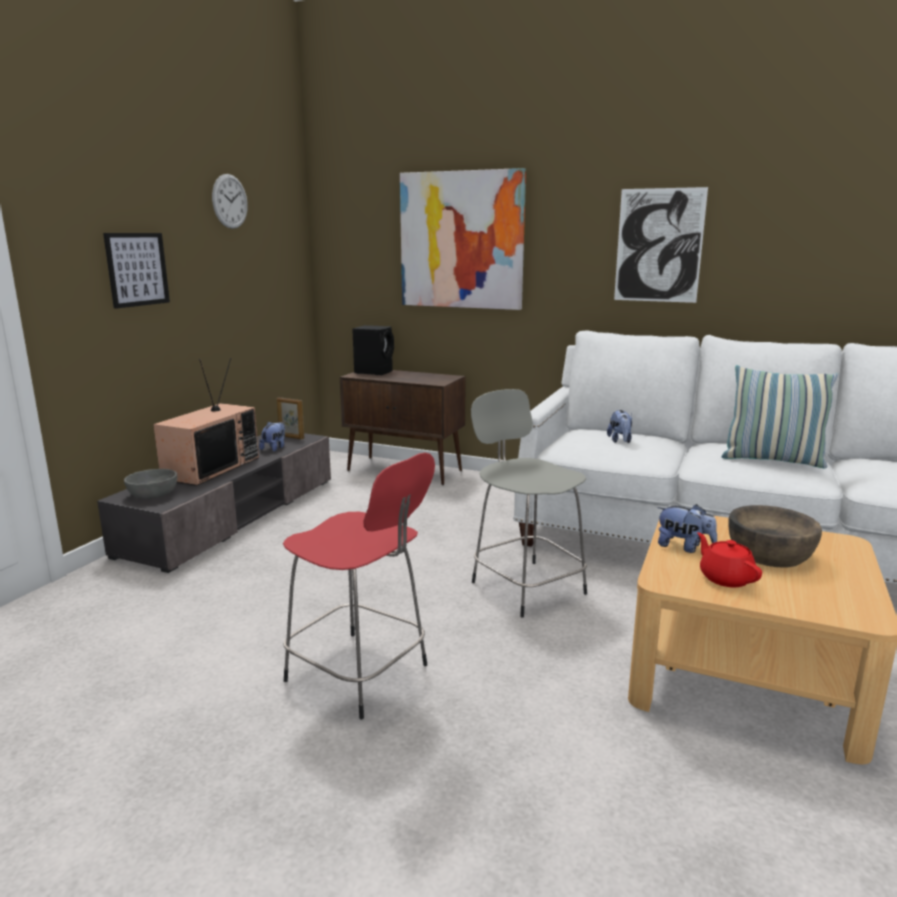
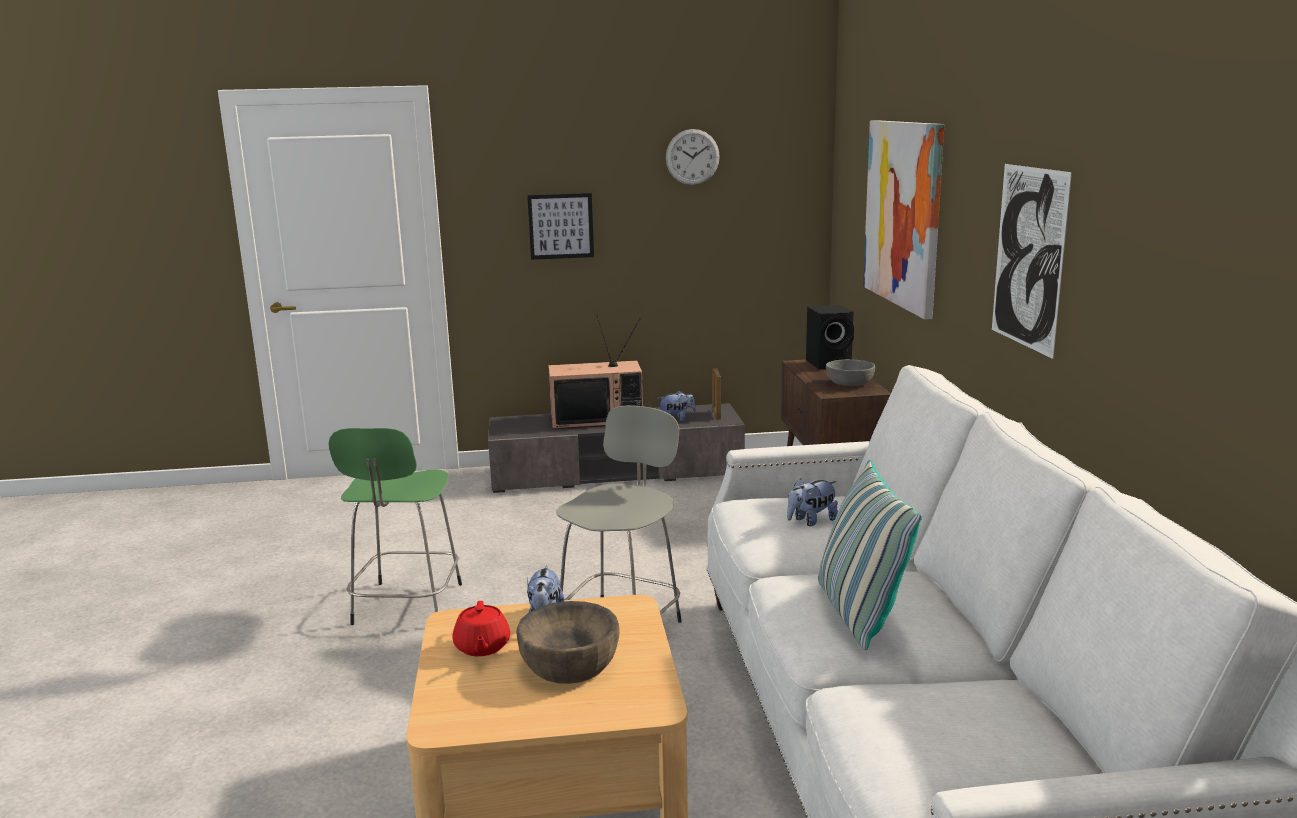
camera: 60 degrees right, 0 degrees up
(152, 494) = (519, 425): grey bowl -> grey bowl (849, 383)
(360, 675) = (406, 606): red stool -> green stool
(725, 578) = (482, 647): red teapot -> red teapot turned 135 degrees clockwise

